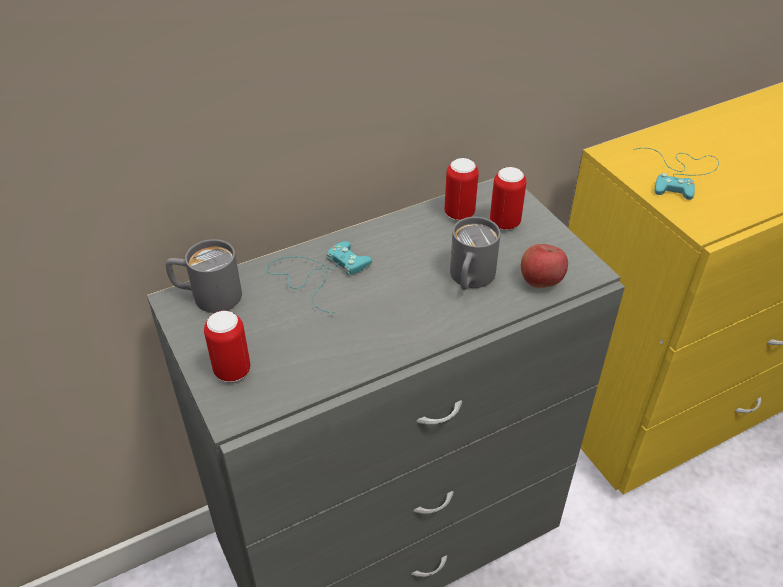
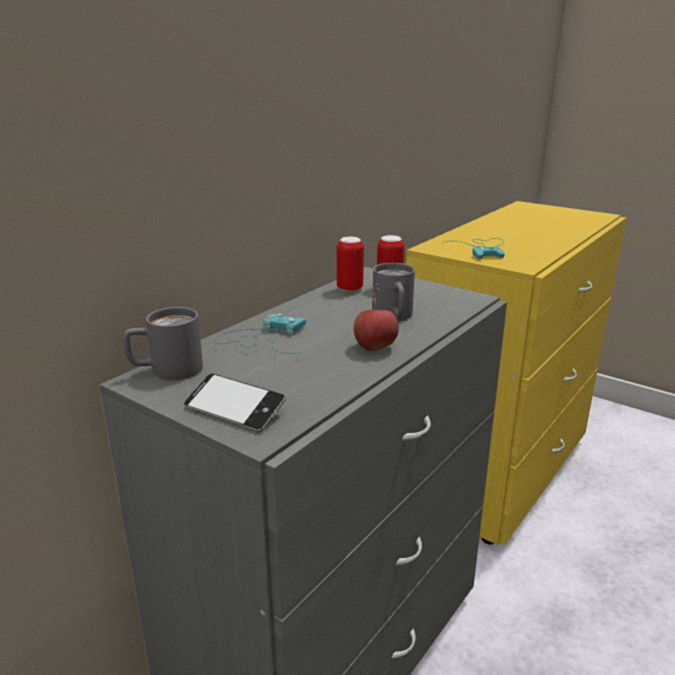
camera: 25 degrees left, 20 degrees down
(232, 370) = (234, 410): can -> phone
(541, 281) = (447, 308): apple -> apple (375, 348)

